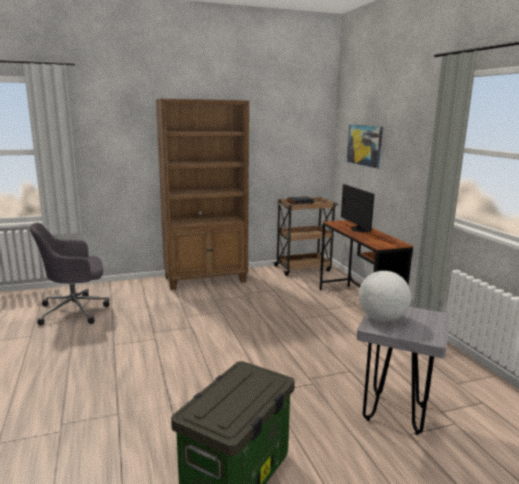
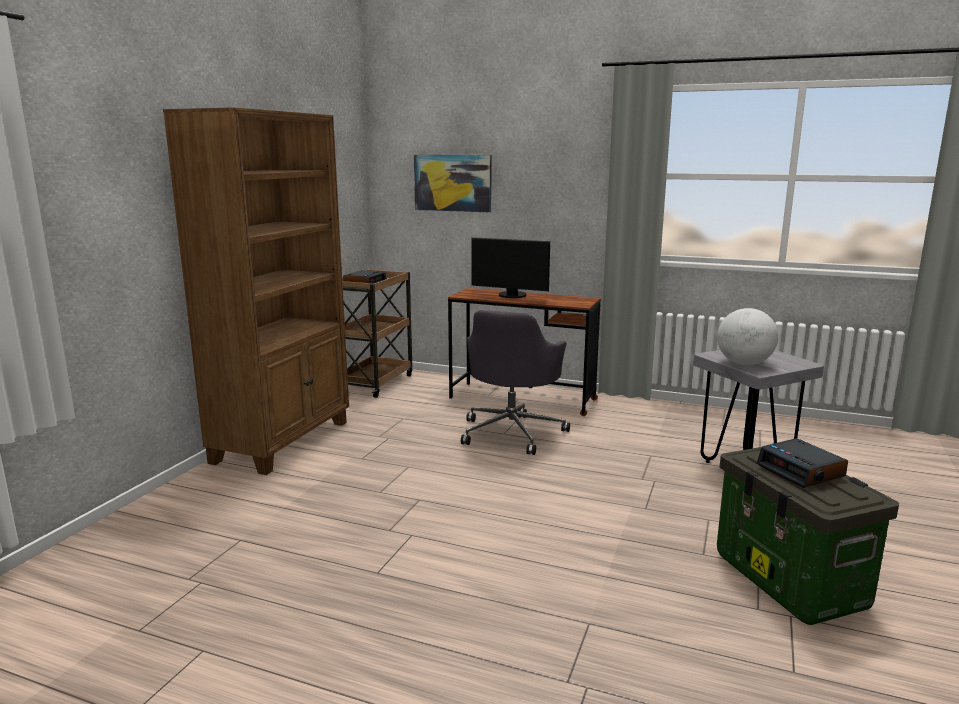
camera: 50 degrees left, 0 degrees up
(75, 310) = (179, 575): grey office chair -> grey office chair (512, 432)
(241, 393) = (801, 471): none -> alarm clock

